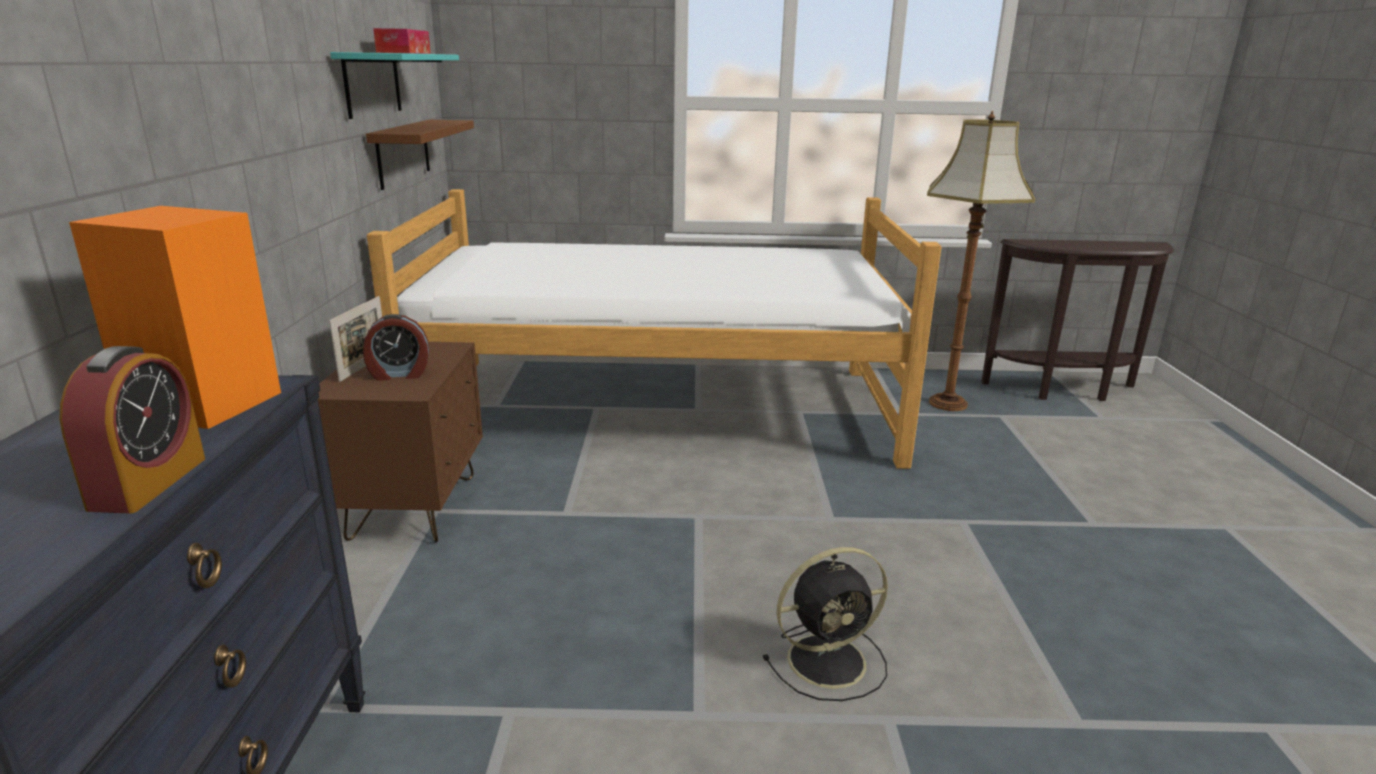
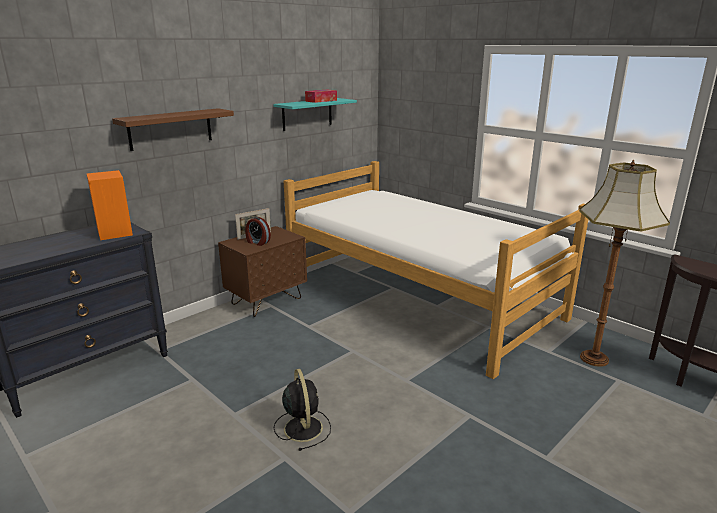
camera: 45 degrees right, 0 degrees up
(149, 483) = (65, 249): alarm clock -> none
(403, 152) = (330, 143): brown shelf -> brown shelf (170, 129)
(830, 660) = (302, 427): black fan -> black fan turned 135 degrees counterclockwise

